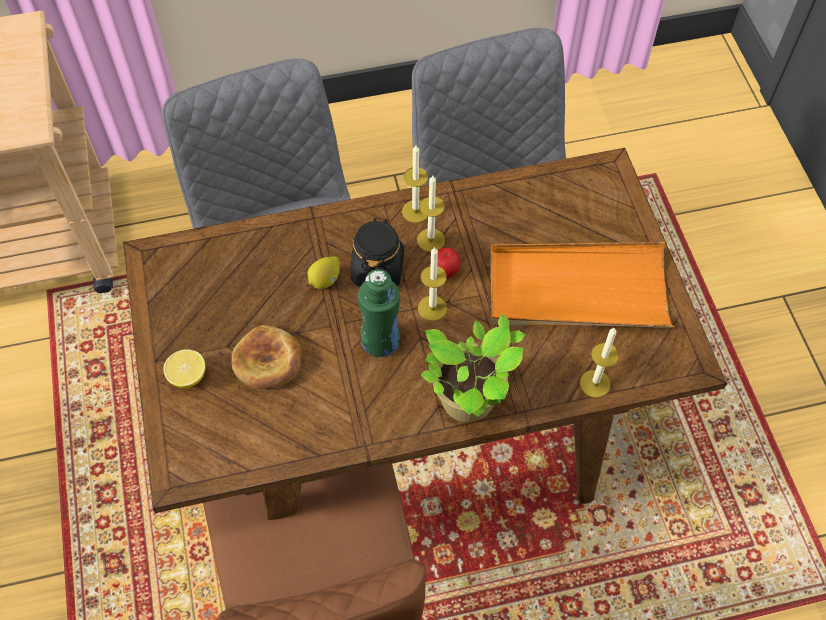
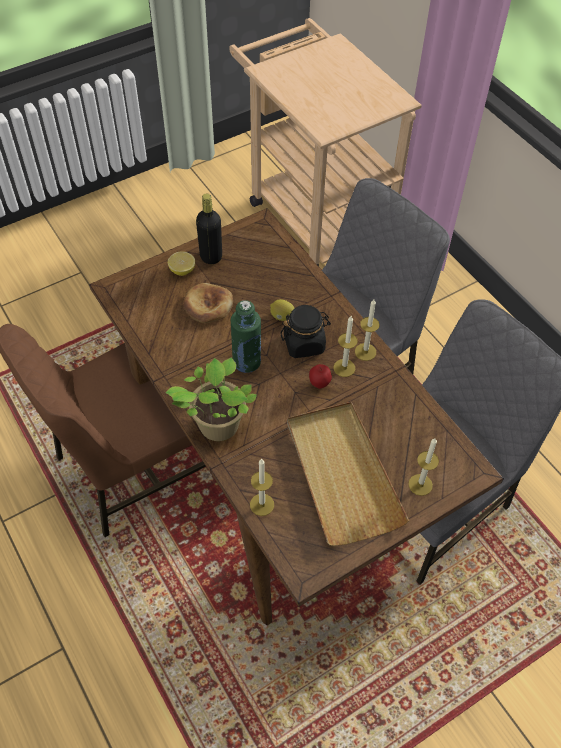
camera: 70 degrees right, 5 degrees down
(180, 333) = (211, 256): none -> black bottle
(432, 308) = (286, 384): candle -> candle (420, 484)
(577, 290) = (342, 474): orange tray -> beige tray

